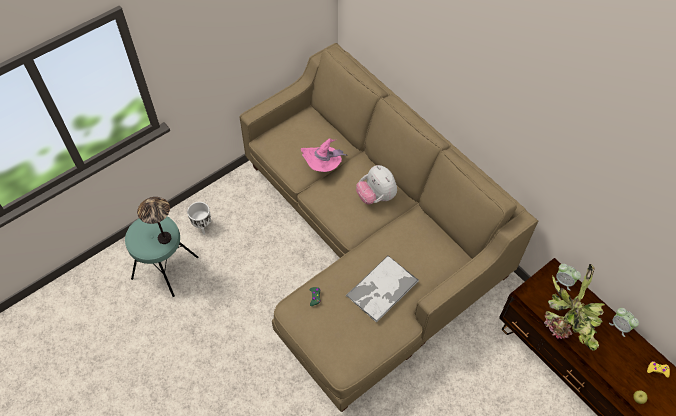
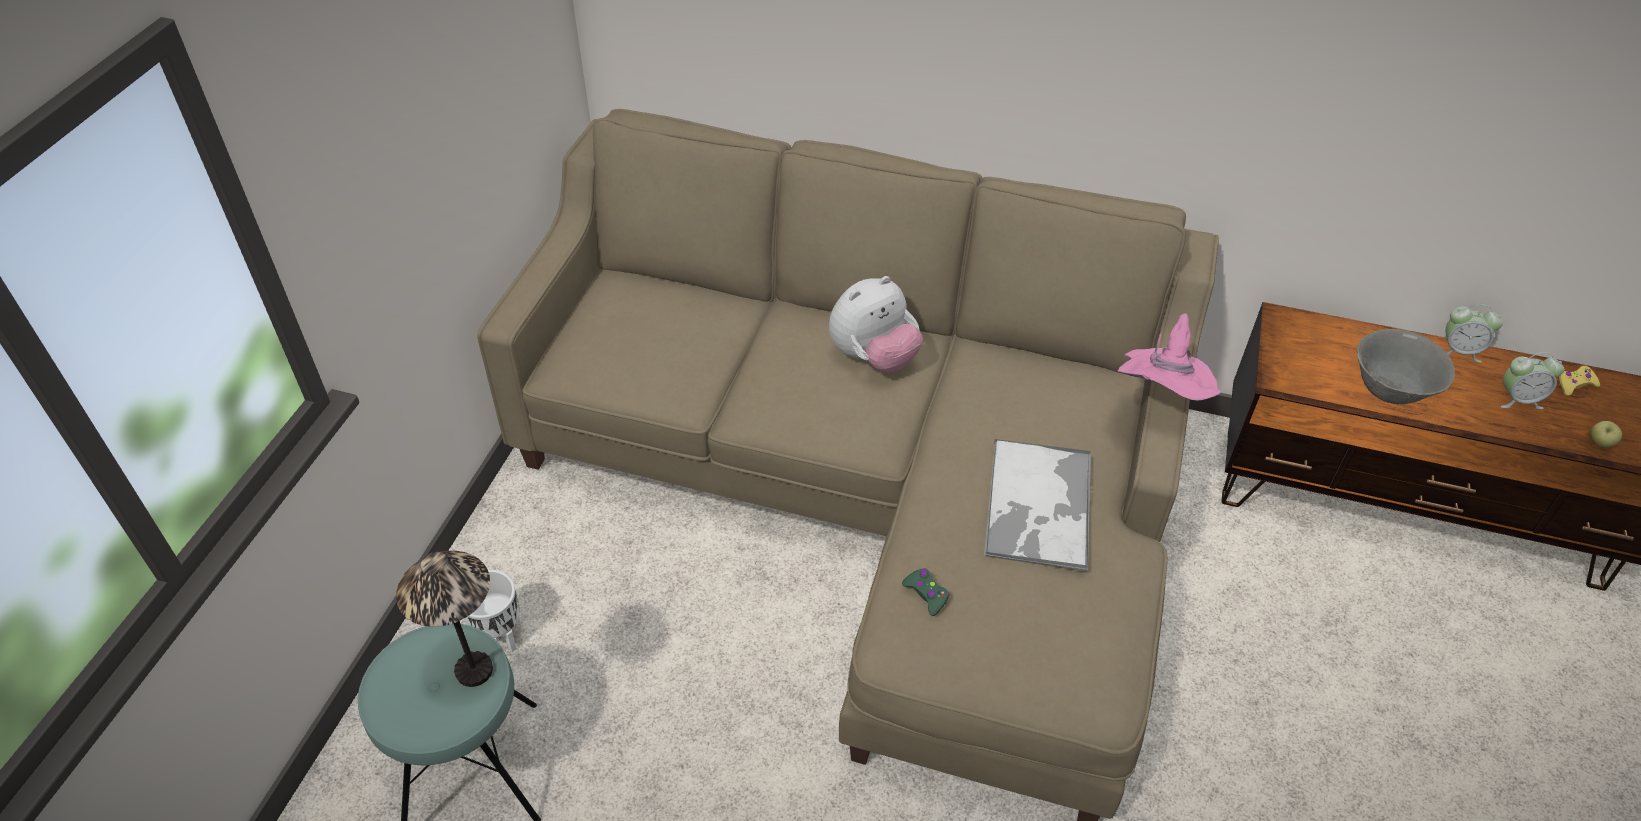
camera: 35 degrees left, 10 degrees down
(323, 166) = (721, 356): pink hat -> pink hat (1161, 397)
(376, 196) = (873, 358): plush toy -> plush toy turned 60 degrees counterclockwise
(564, 281) = (1314, 329): alarm clock -> alarm clock (1518, 399)
(568, 325) = (1390, 391): potted plant -> grey bowl

